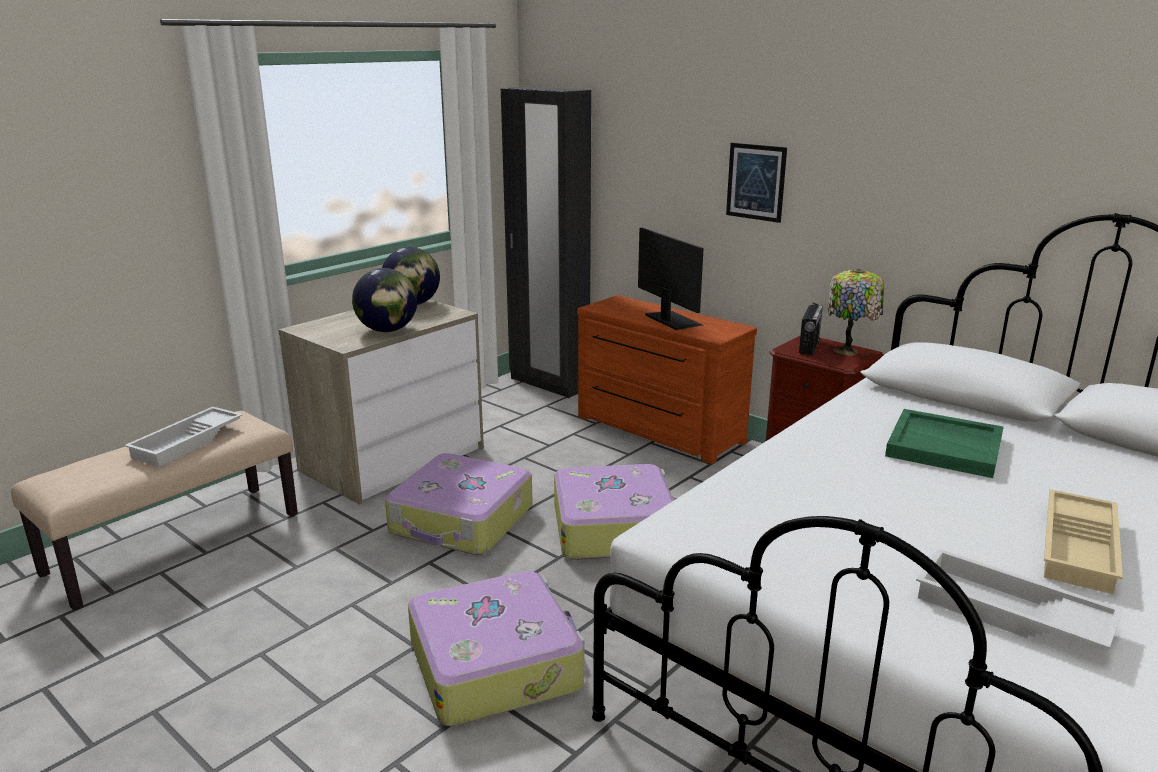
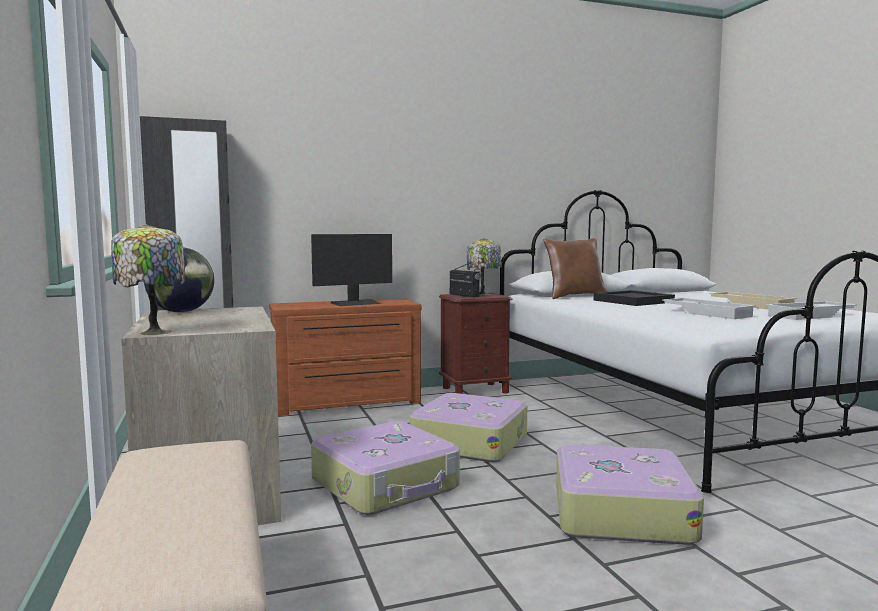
camera: 60 degrees left, 15 degrees down
(188, 443) = (191, 477): white tray -> white tray (708, 313)
(306, 328) = (153, 332): none -> table lamp
(387, 330) = (241, 320): globe -> none
(672, 320) = (356, 303): monitor -> monitor turned 150 degrees clockwise
(756, 182) = (391, 193): picture -> none
(928, 403) = (575, 296): none -> brown pillow
(945, 447) = (633, 301): green tray -> black tray

